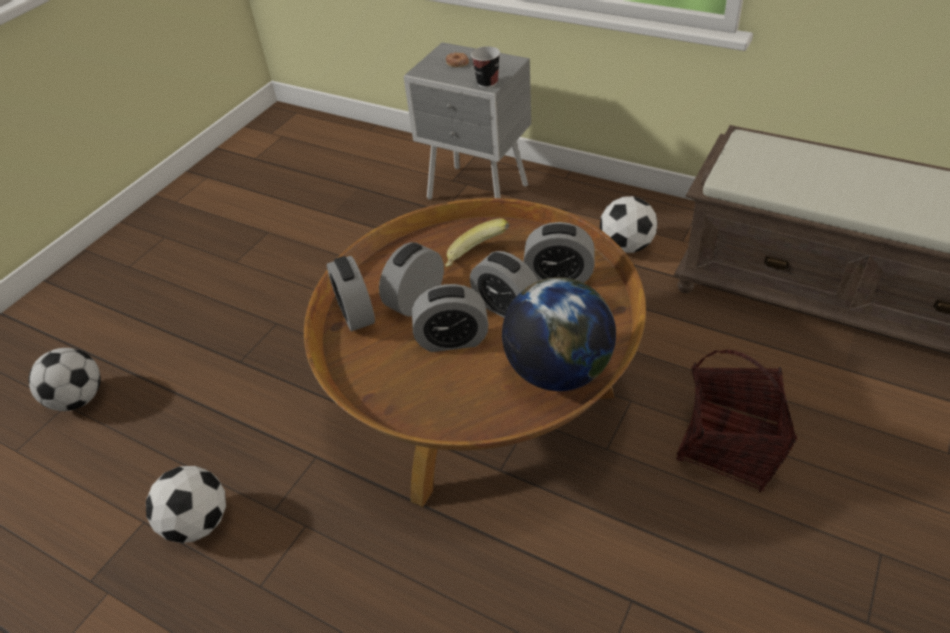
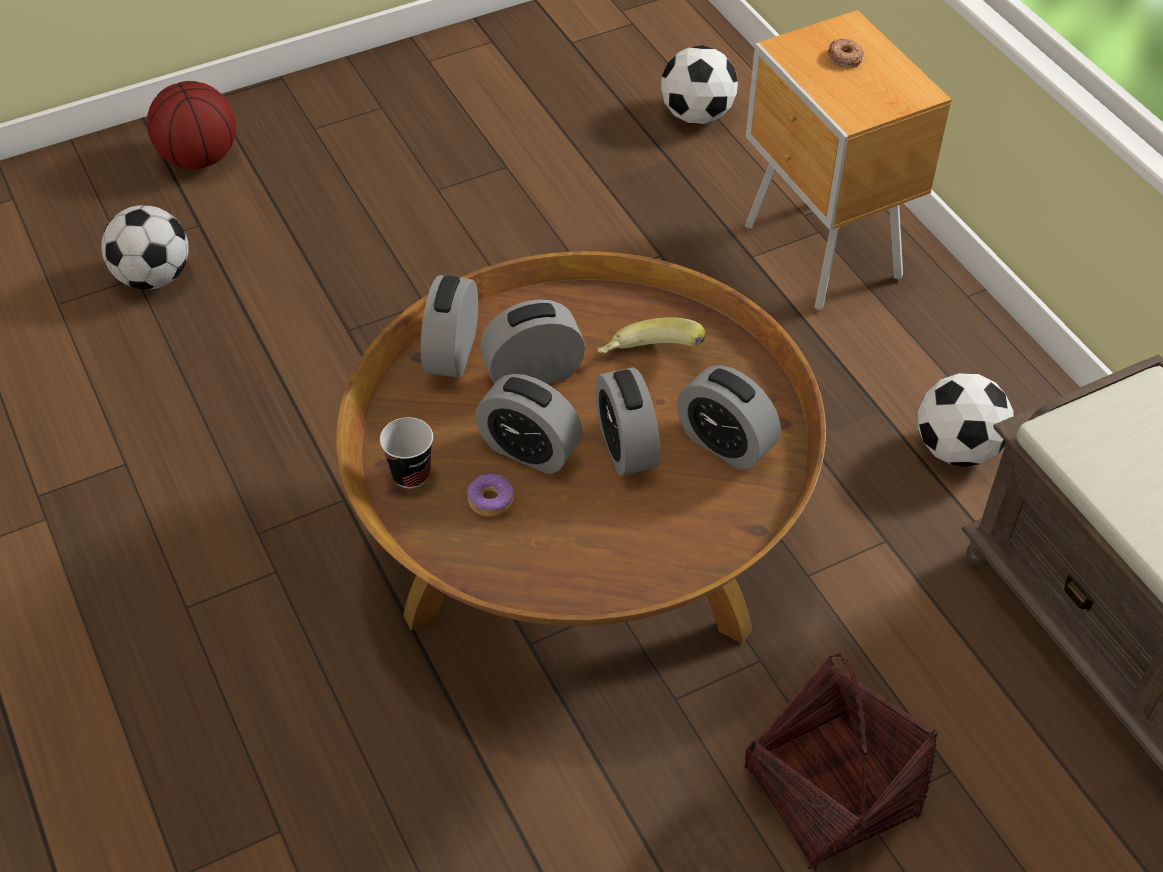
camera: 30 degrees right, 5 degrees up
(60, 316) = (200, 158): none -> basketball
(198, 522) = (175, 499): football -> football (697, 115)
(455, 379) = (490, 500): none -> donut
(479, 193) = (822, 255): grey nightstand -> brown nightstand
(487, 83) = (853, 112): cup -> cup (411, 474)
(558, 371) = (611, 560): globe -> none

